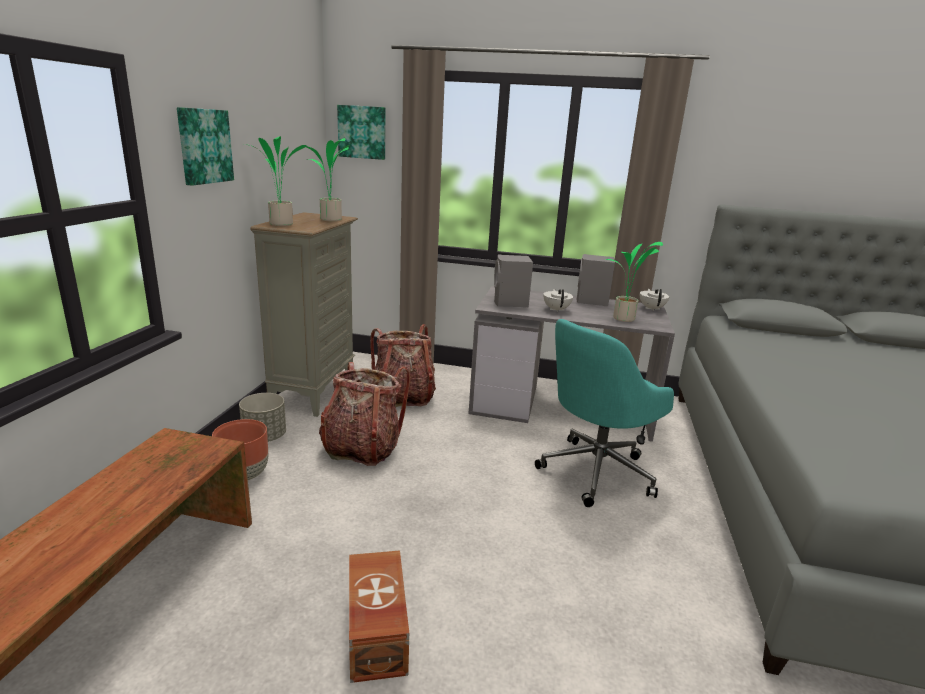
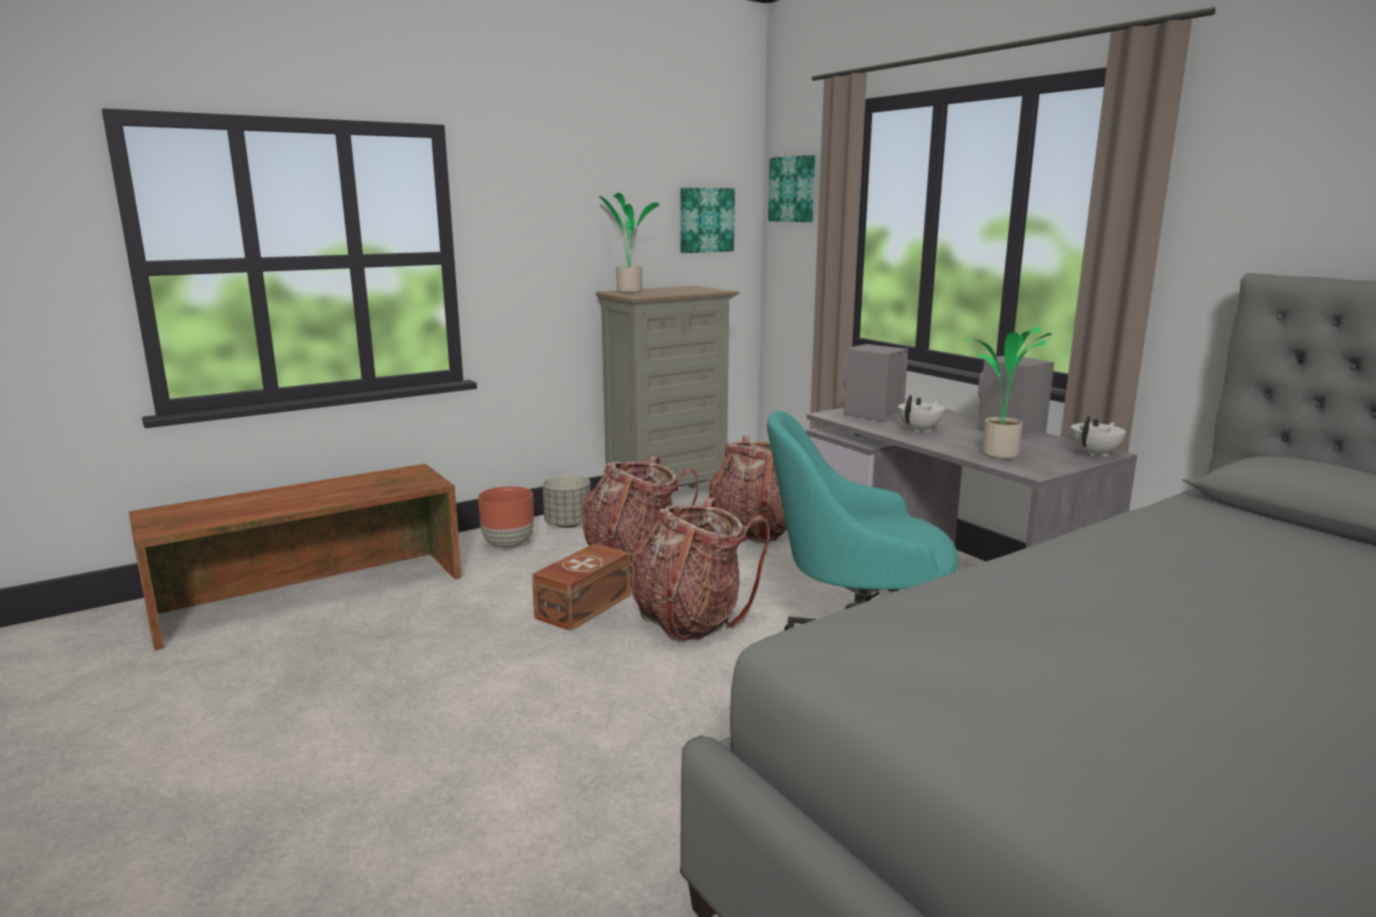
camera: 45 degrees right, 5 degrees down
(204, 146) = (539, 205): picture -> picture (705, 220)
(330, 220) = (694, 291): potted plant -> none
(375, 632) = (422, 678): brown storage box -> brown storage box (581, 606)
(471, 480) = (690, 619): none -> backpack

